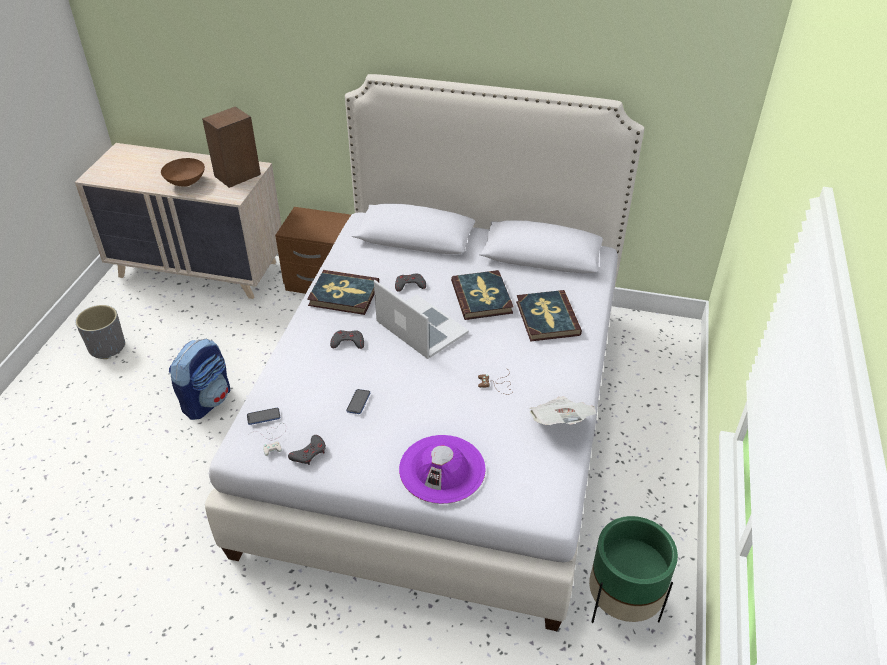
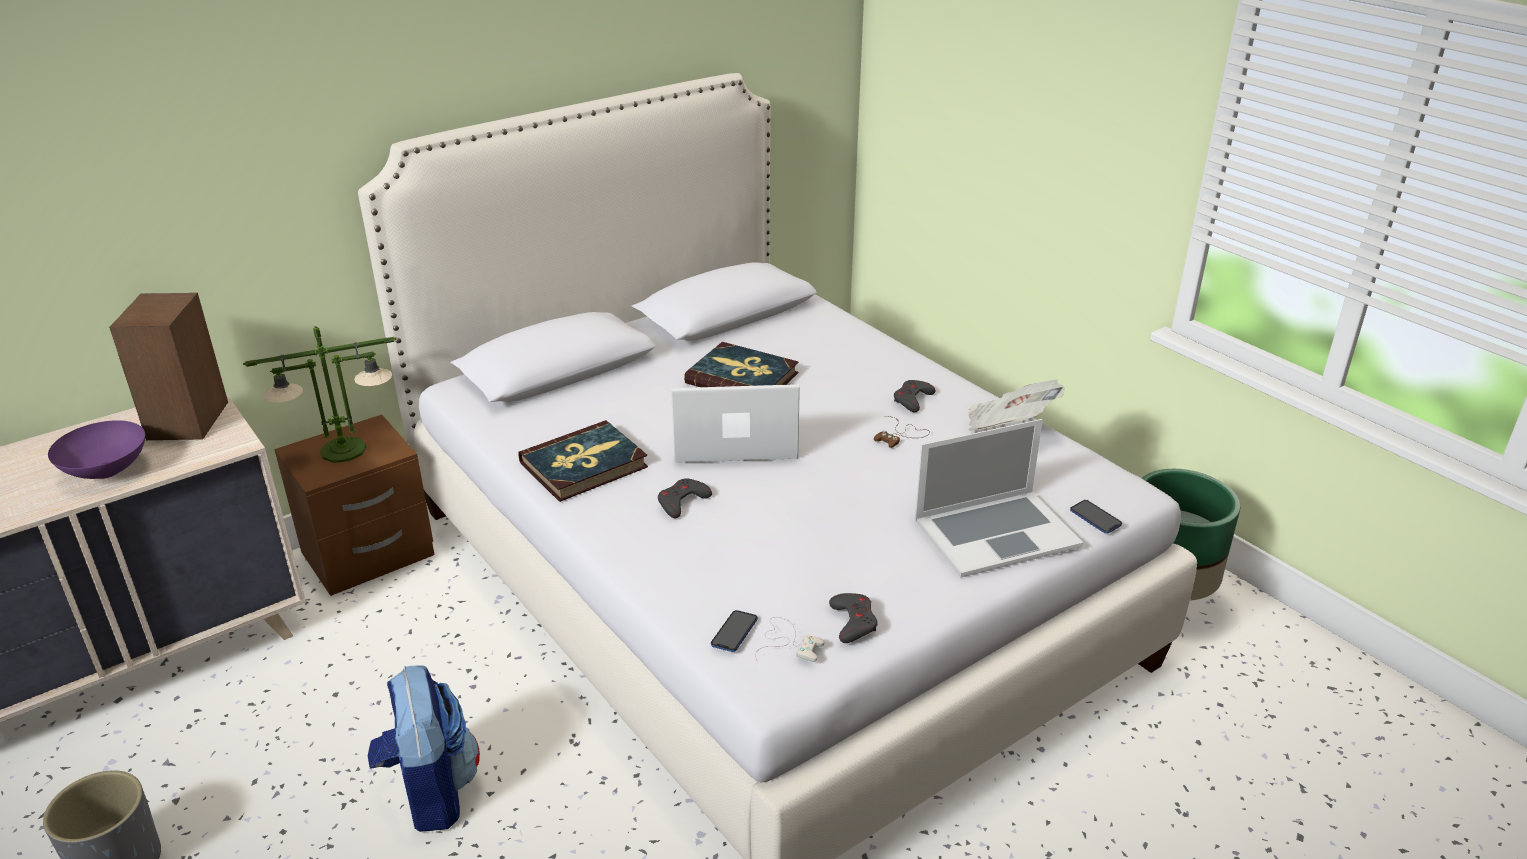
camera: 50 degrees left, 10 degrees down
(185, 182) = (105, 471): brown bowl -> purple bowl
(314, 223) = (344, 450): none -> table lamp
(358, 402) = (810, 540): phone -> phone (1095, 518)
(409, 285) = (643, 412): grey game controller -> grey game controller (912, 399)
(442, 469) = (996, 532): purple hat -> laptop
(547, 318) = (836, 358): book -> none

